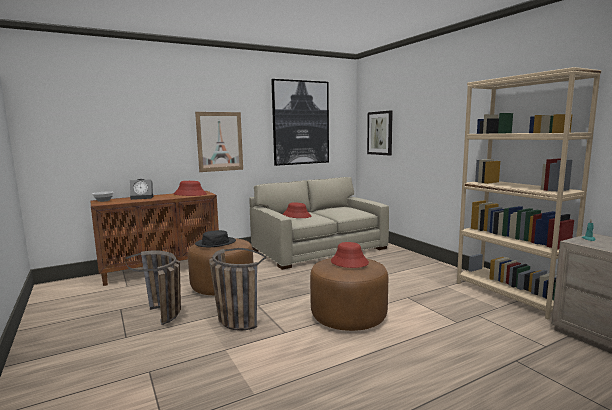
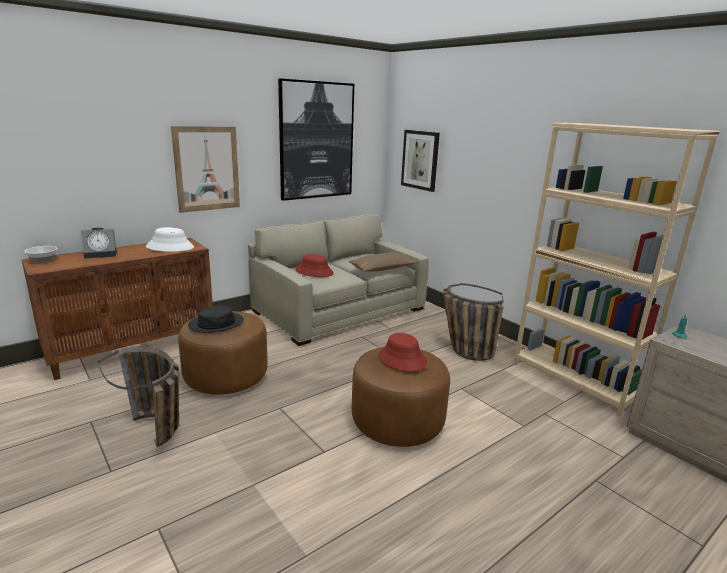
camera: 10 degrees left, 10 degrees up
(190, 194) = (170, 247): red hat -> white hat
(232, 318) = (251, 432): basket -> basket (462, 350)
(351, 214) = (382, 269): none -> brown pillow

